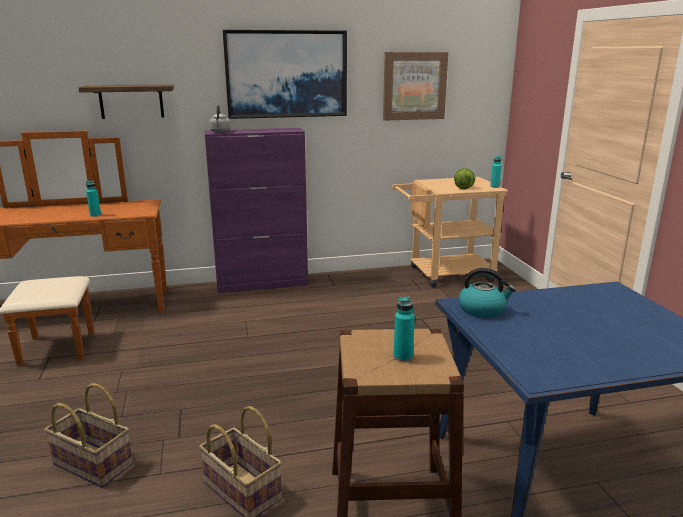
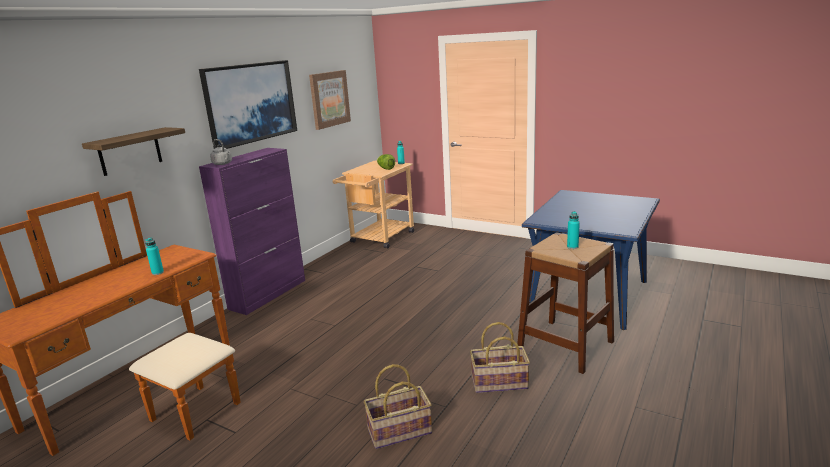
camera: 45 degrees left, 0 degrees up
(482, 309) = (550, 219): kettle -> none

